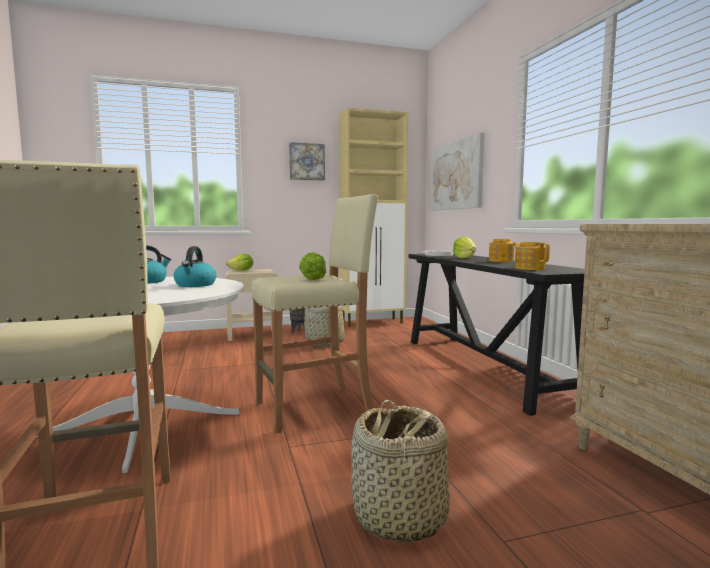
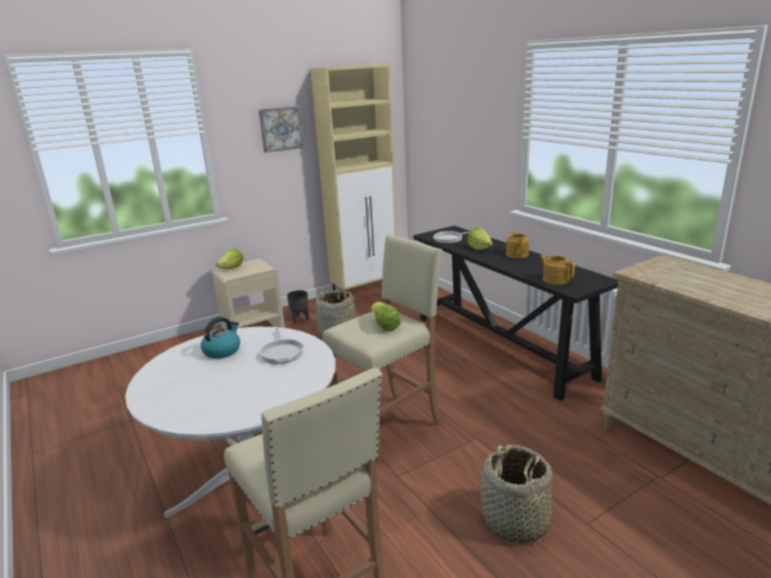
camera: 15 degrees left, 15 degrees up
(195, 285) = (282, 352): kettle -> frying pan
(456, 176) = (447, 139): picture -> none

